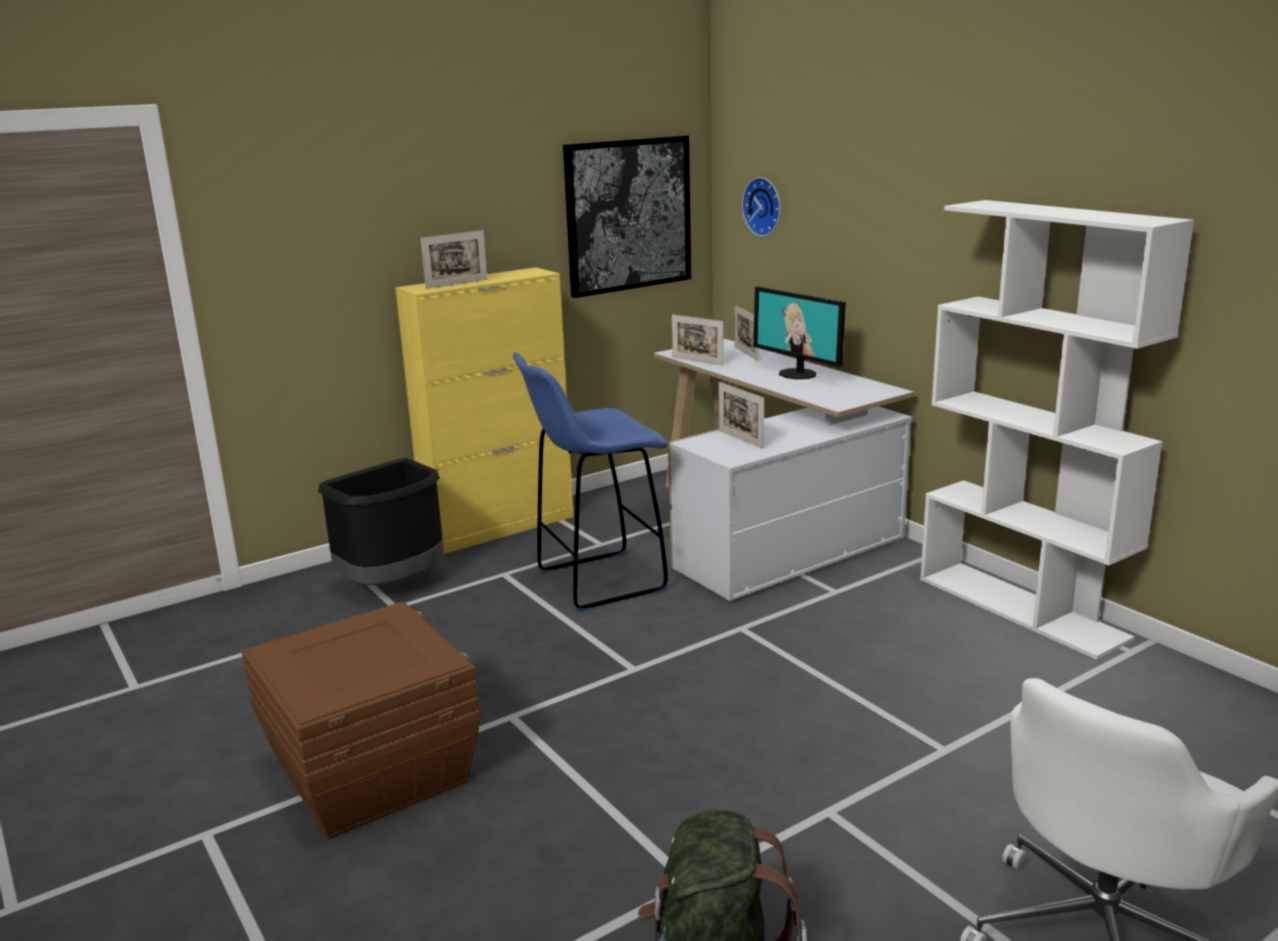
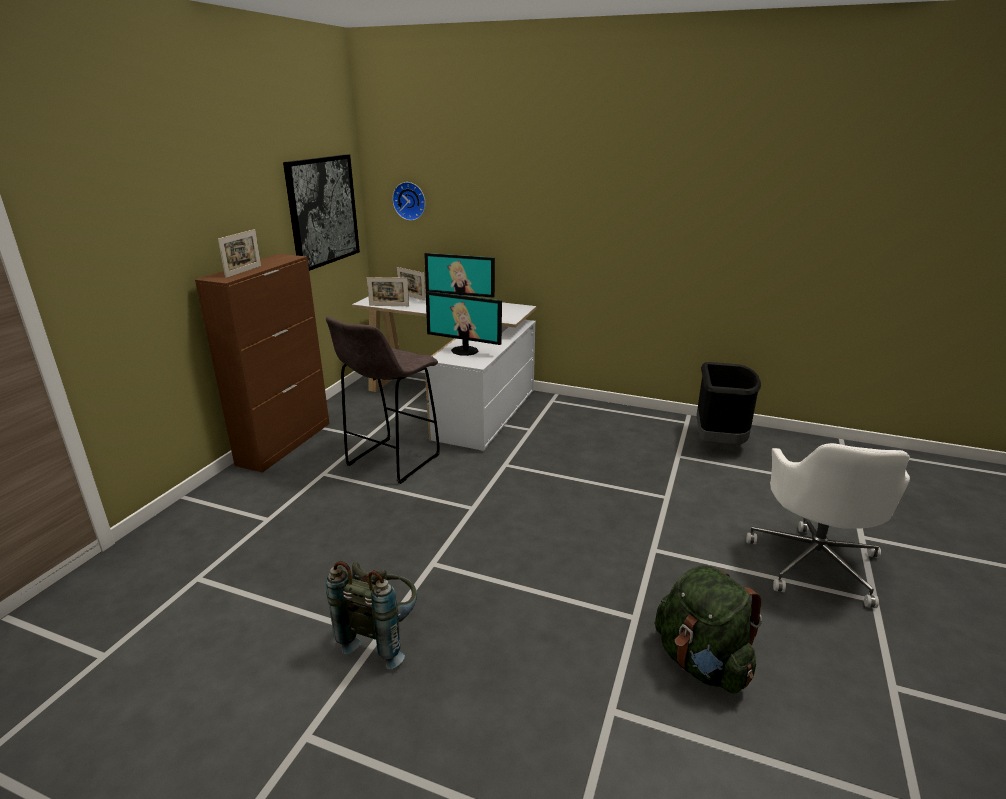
camera: 35 degrees left, 5 degrees up
(373, 772) = (382, 636): brown storage box -> grey backpack
(395, 585) = (250, 504): black trash can -> black trash can (718, 442)
(500, 527) = (285, 443): yellow cabinet -> brown cabinet
(597, 582) = (391, 461): blue stool -> grey stool
(740, 439) = (465, 350): picture frame -> monitor
(1022, 608) = (623, 414): white bookcase -> none

